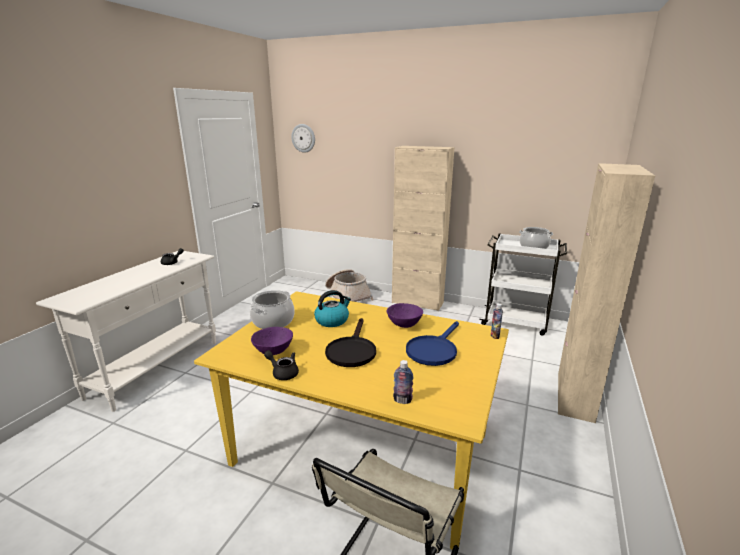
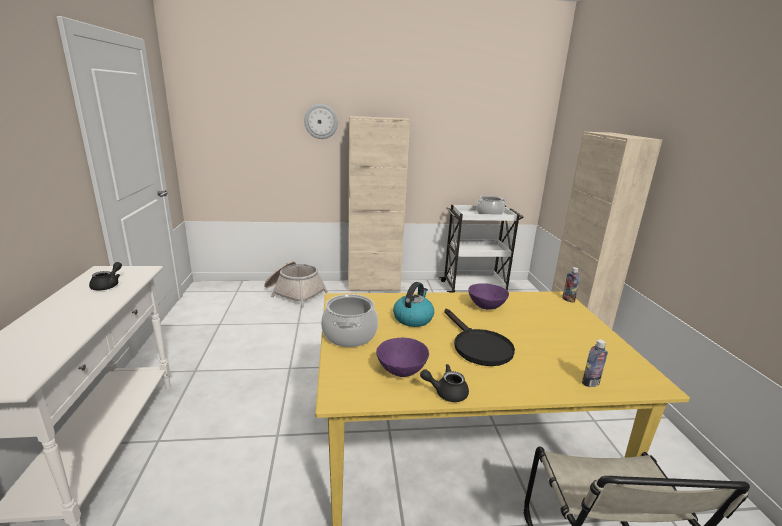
camera: 30 degrees left, 0 degrees up
(303, 138) = (214, 105): wall clock -> wall clock (321, 121)
(433, 350) = (543, 325): blue frying pan -> none

